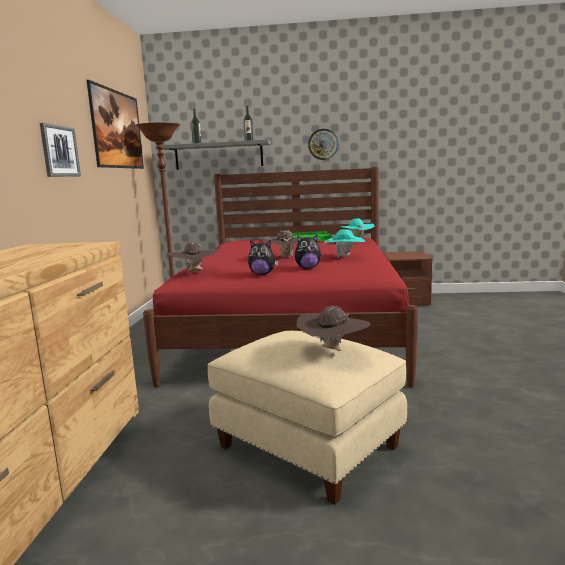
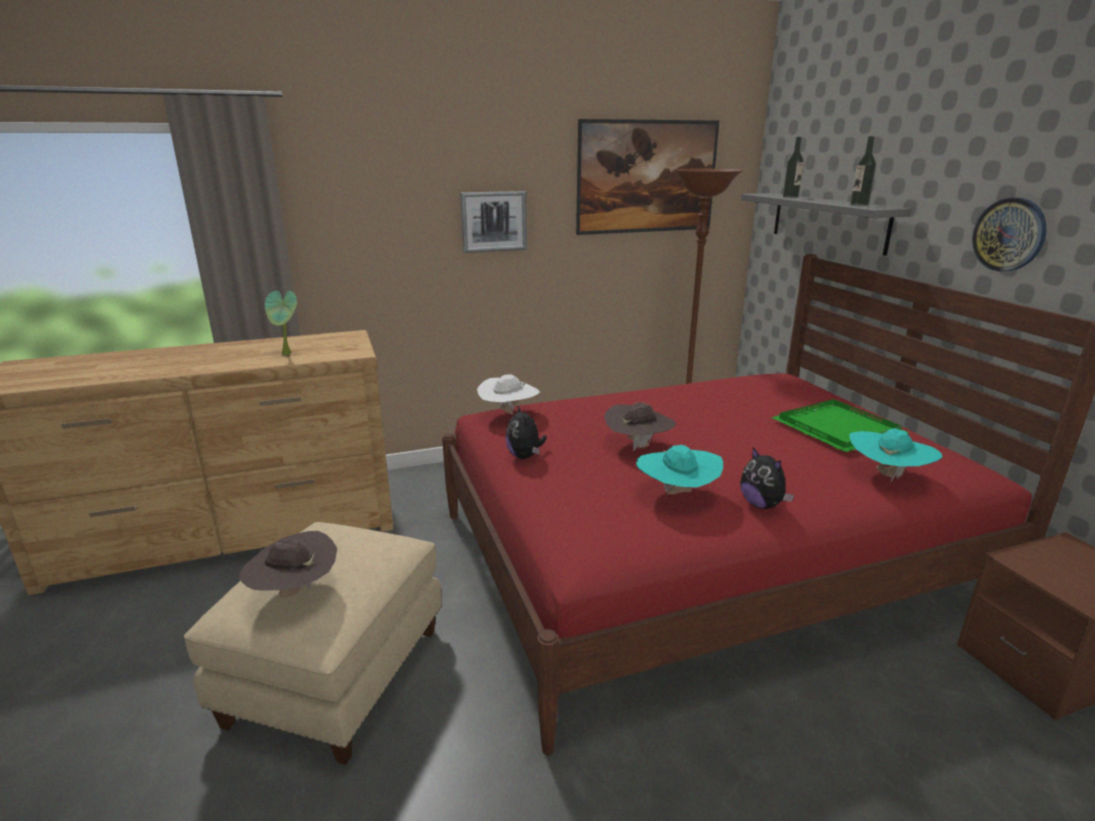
camera: 65 degrees right, 10 degrees up
(43, 254) = (287, 354): none -> potted plant
(195, 272) = (508, 414): brown hat -> white hat
(308, 268) = (574, 480): plush toy -> plush toy (762, 505)

